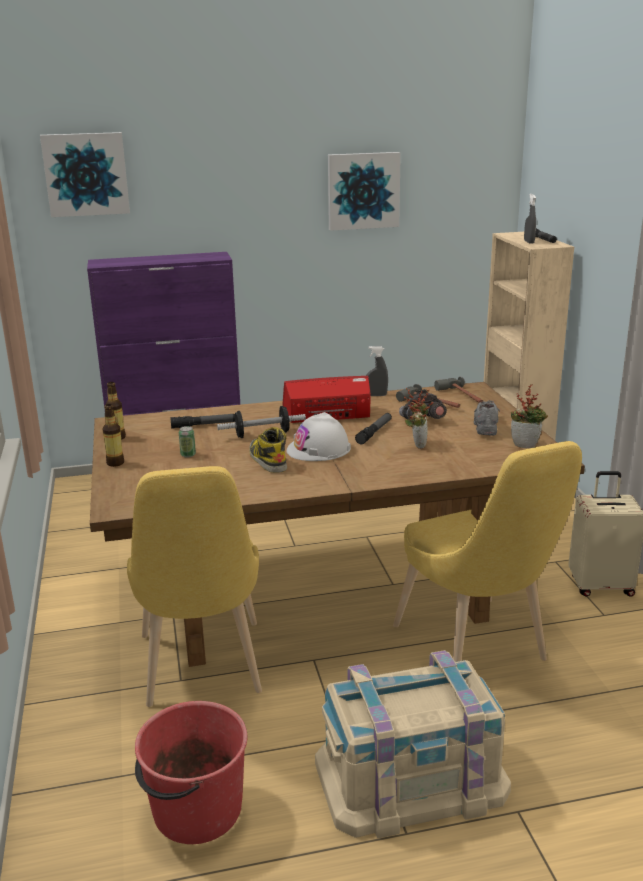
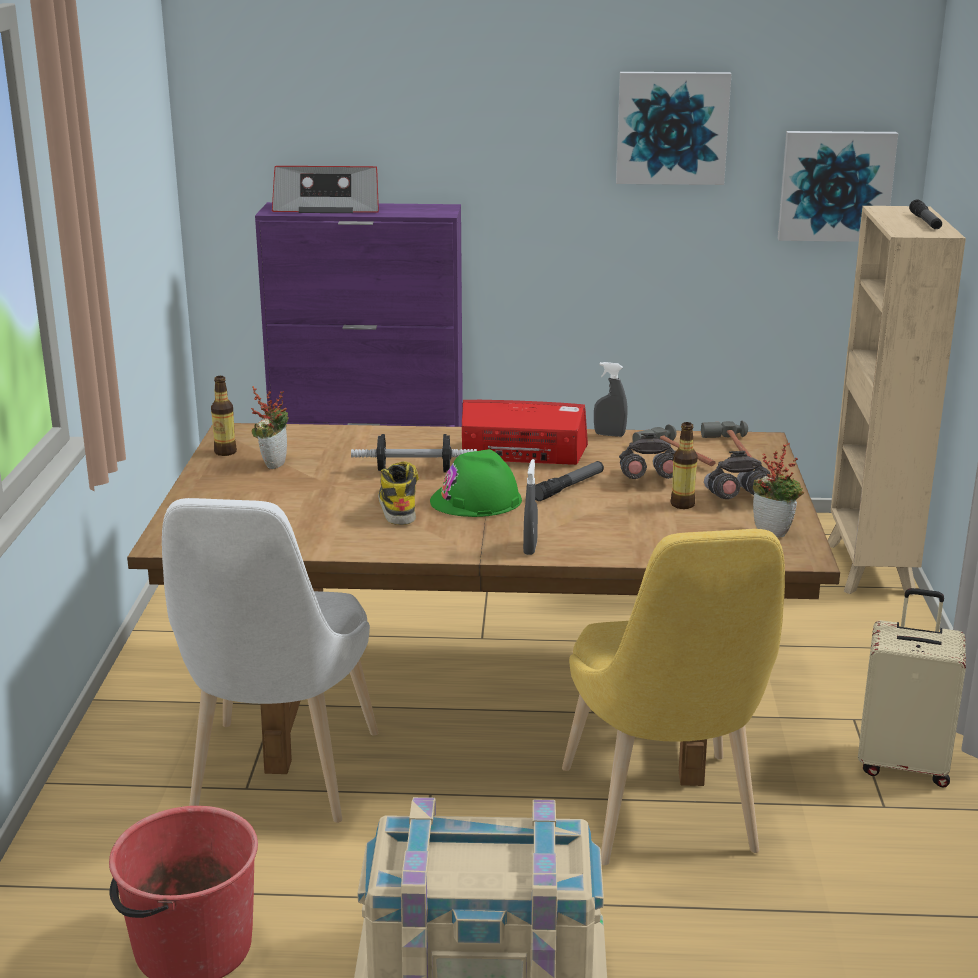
camera: 15 degrees right, 0 degrees up
(86, 174) = (272, 84): picture -> picture (835, 186)
(115, 463) = (203, 485): bottle -> bottle (682, 504)
(136, 260) = (328, 207): none -> radio
(188, 455) = (300, 486): can -> none
(202, 670) = (279, 781): yellow chair -> white chair
(203, 425) = (345, 449): flashlight -> none
(319, 449) = (476, 500): white hard hat -> green hard hat
(417, 444) = (617, 511): potted plant -> potted plant (273, 463)
(486, 426) = (735, 498): grey shoe -> grey binoculars
(529, 242) = (901, 225): grey spray bottle -> grey spray bottle (530, 548)

